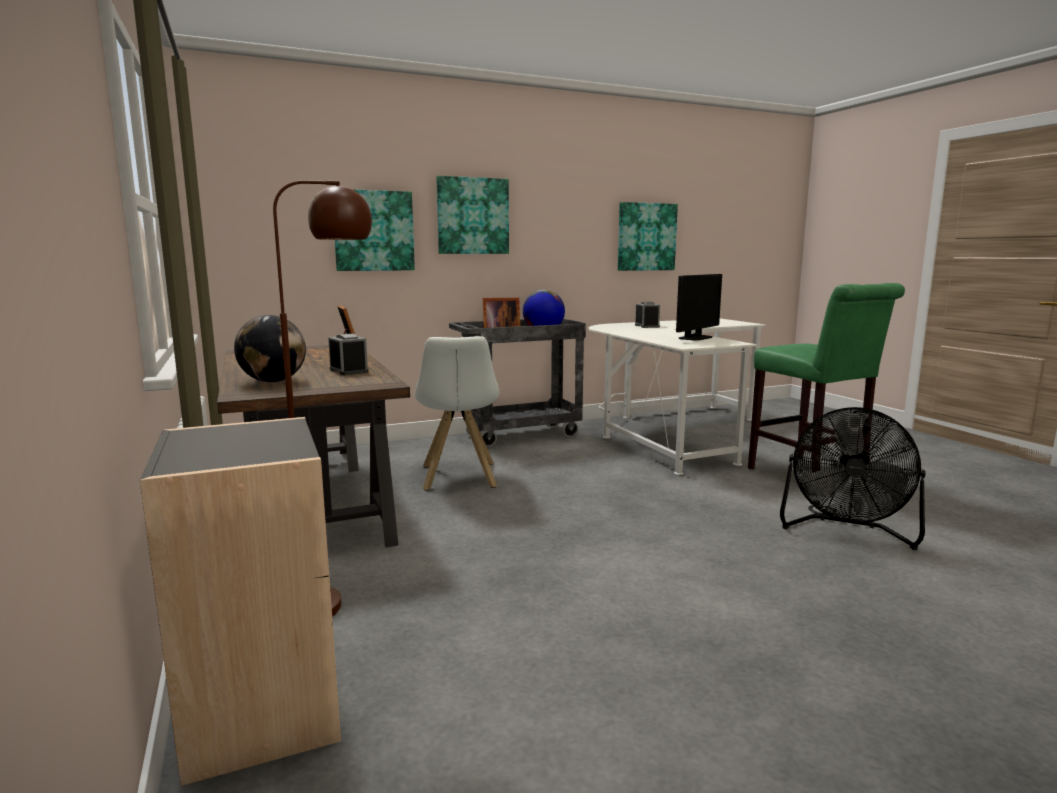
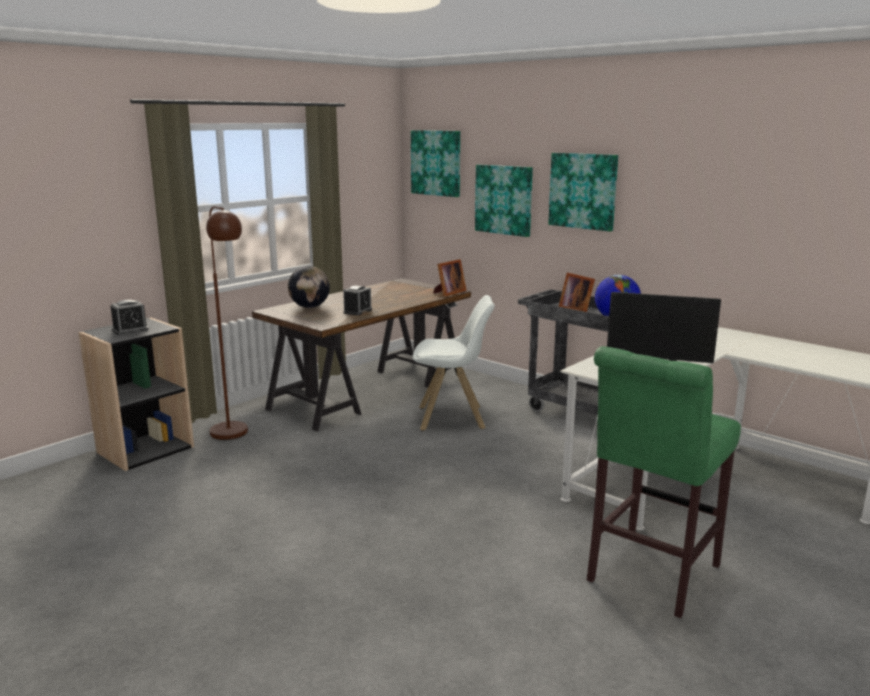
camera: 65 degrees right, 5 degrees up
(459, 476) = (452, 418): white chair -> white chair turned 150 degrees counterclockwise
(646, 237) = (794, 228): picture -> picture (436, 163)
(647, 326) = (729, 342): alarm clock -> alarm clock (130, 330)
(842, 528) = (492, 598): black fan -> none

